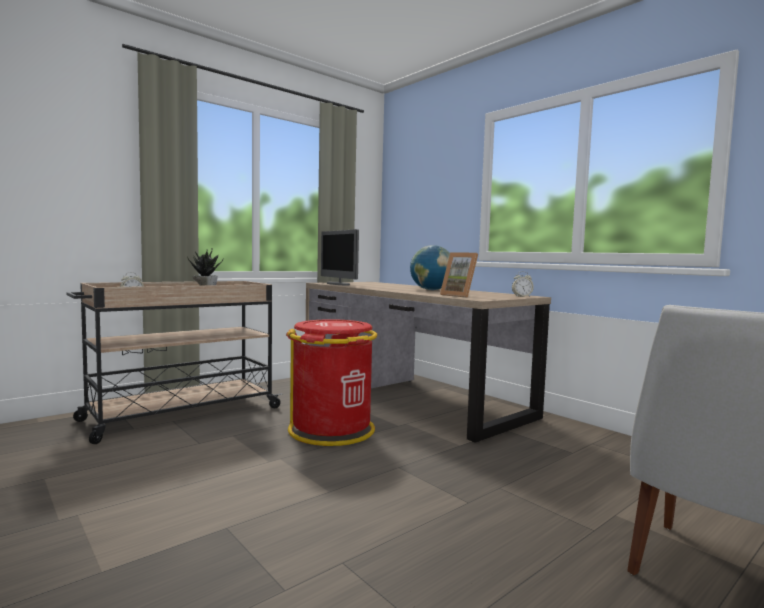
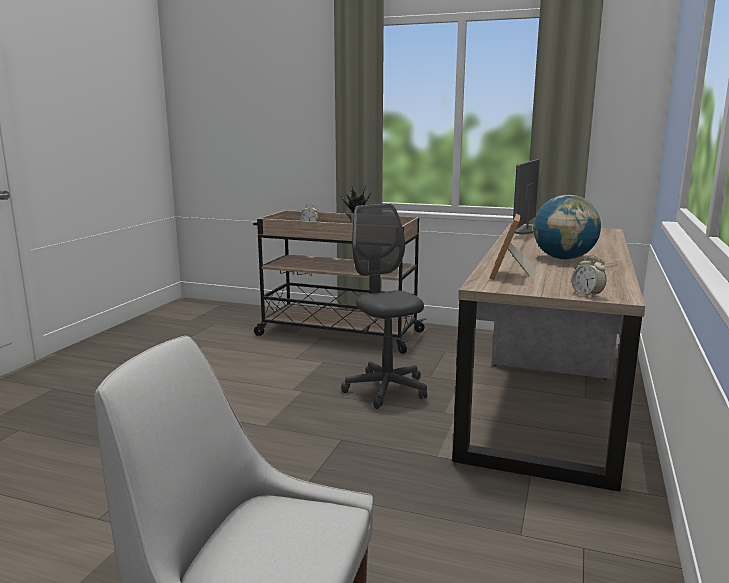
camera: 60 degrees right, 10 degrees up
(332, 430) = (386, 389): red trash can -> grey office chair

